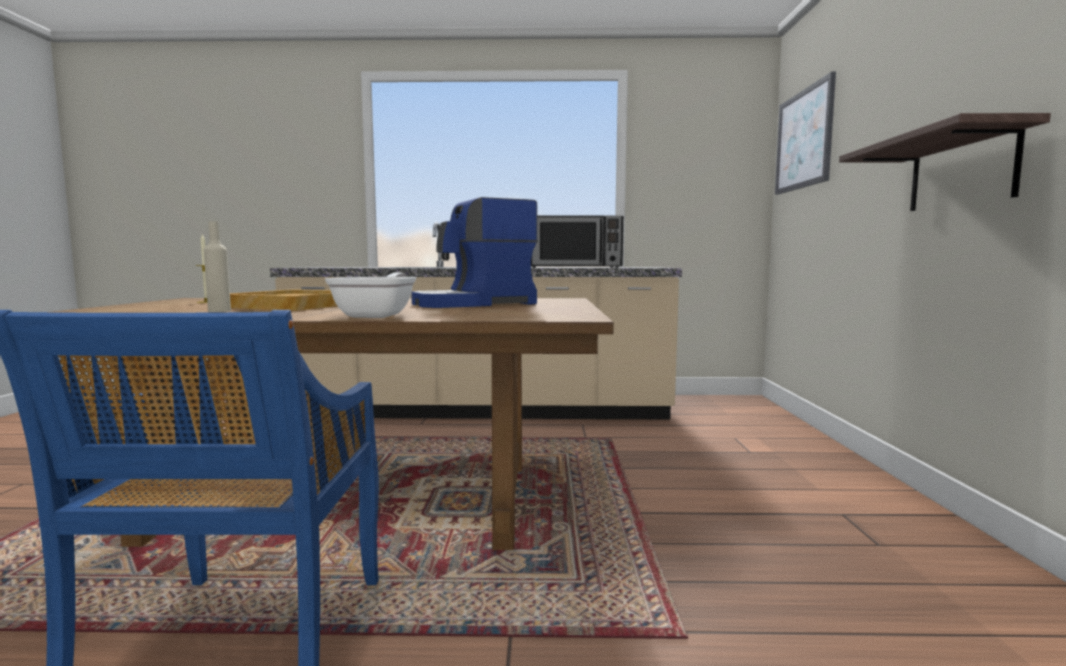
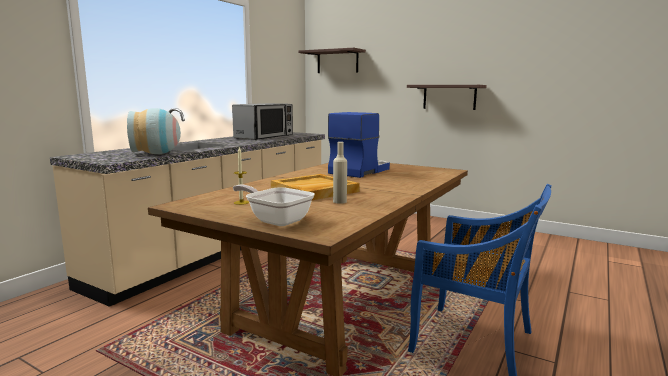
camera: 60 degrees left, 5 degrees up
(357, 267) = (157, 154): none -> vase
(378, 315) = (410, 184): frying pan -> frying pan (276, 220)
(475, 304) = (359, 171): coffee machine -> coffee machine turned 150 degrees counterclockwise
(804, 139) = (337, 62): picture -> shelf

